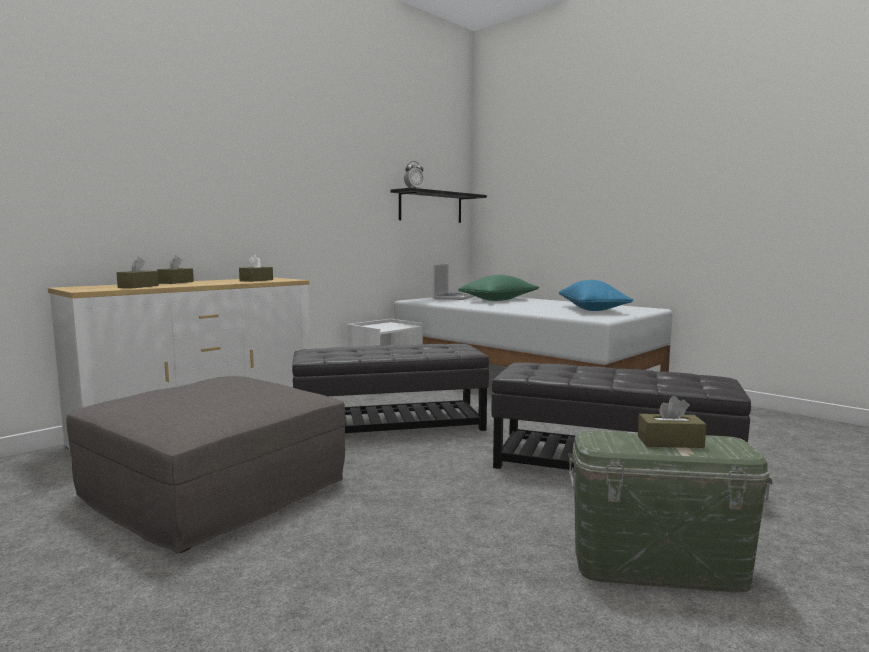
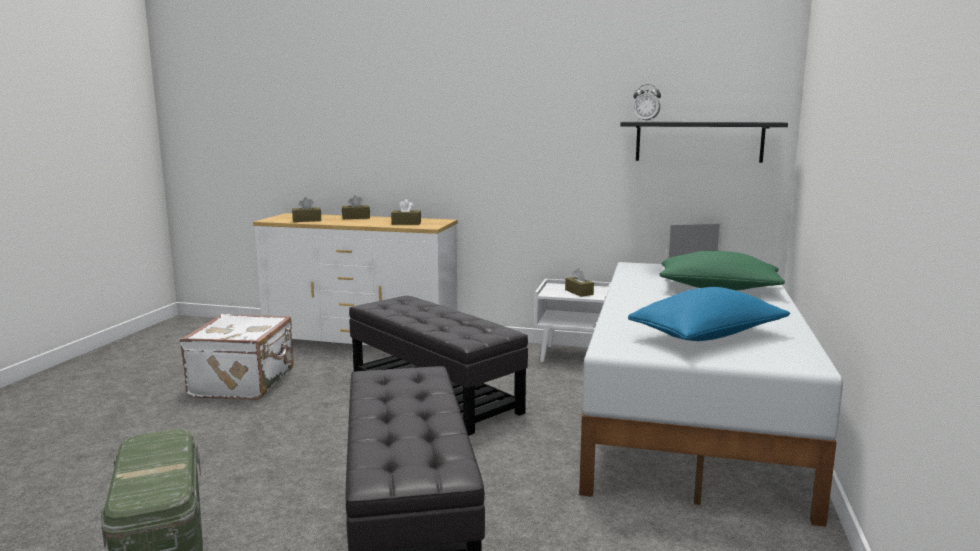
camera: 60 degrees right, 5 degrees up
(214, 489) = (245, 383): grey ottoman -> white suitcase
(670, 442) = (155, 466): brown tissue box -> brown tissue box (579, 292)

